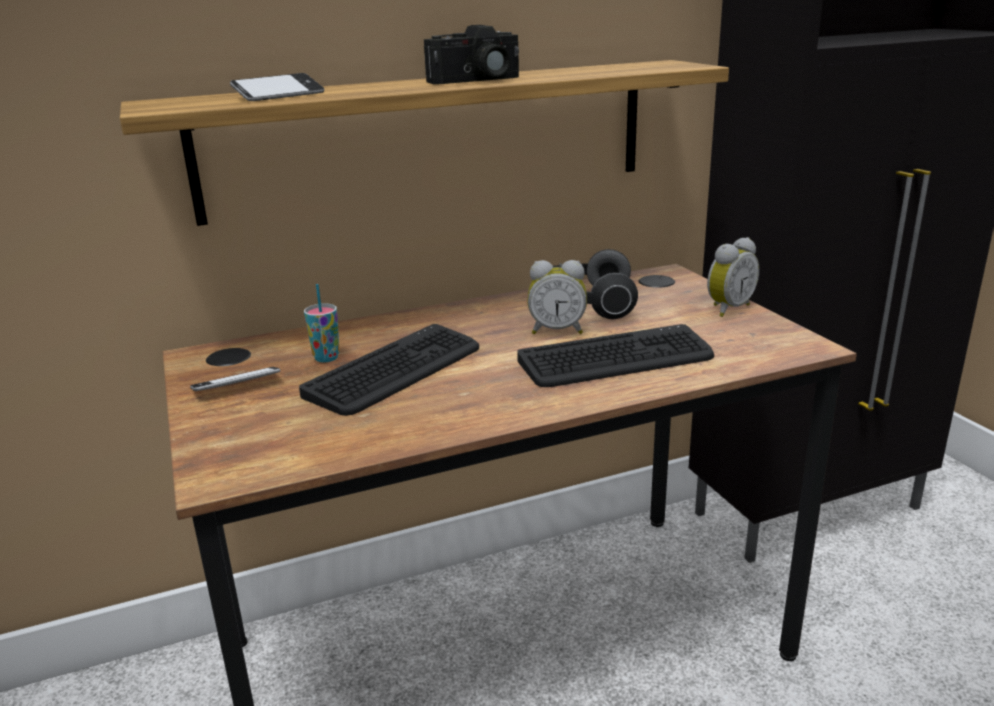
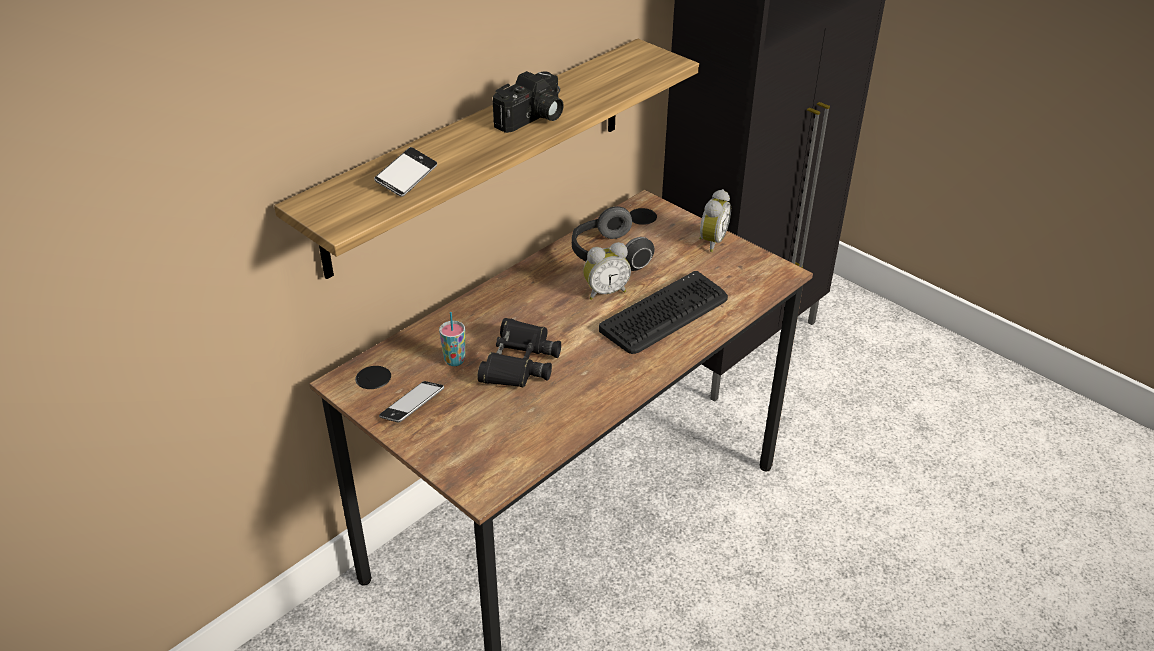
camera: 25 degrees left, 15 degrees up
(396, 370) = (519, 362): keyboard -> black binoculars

